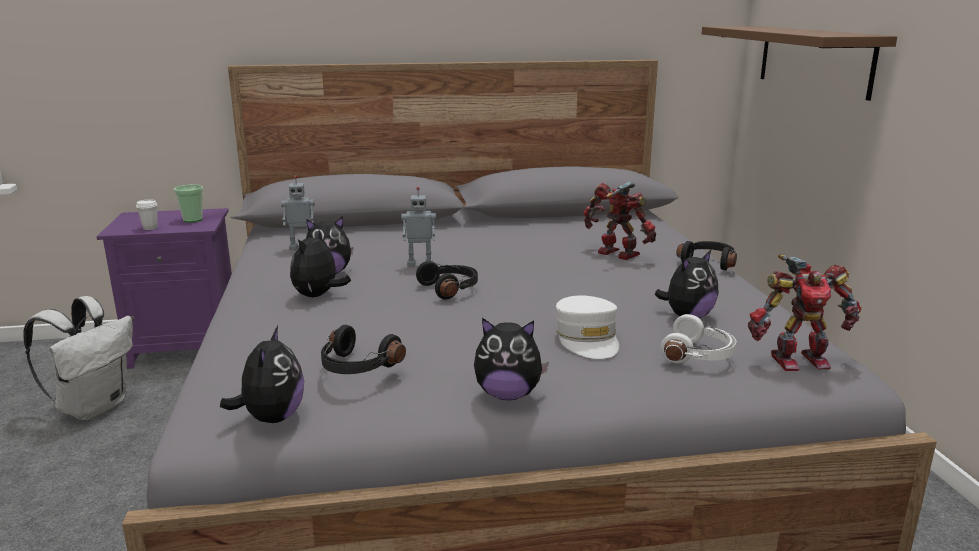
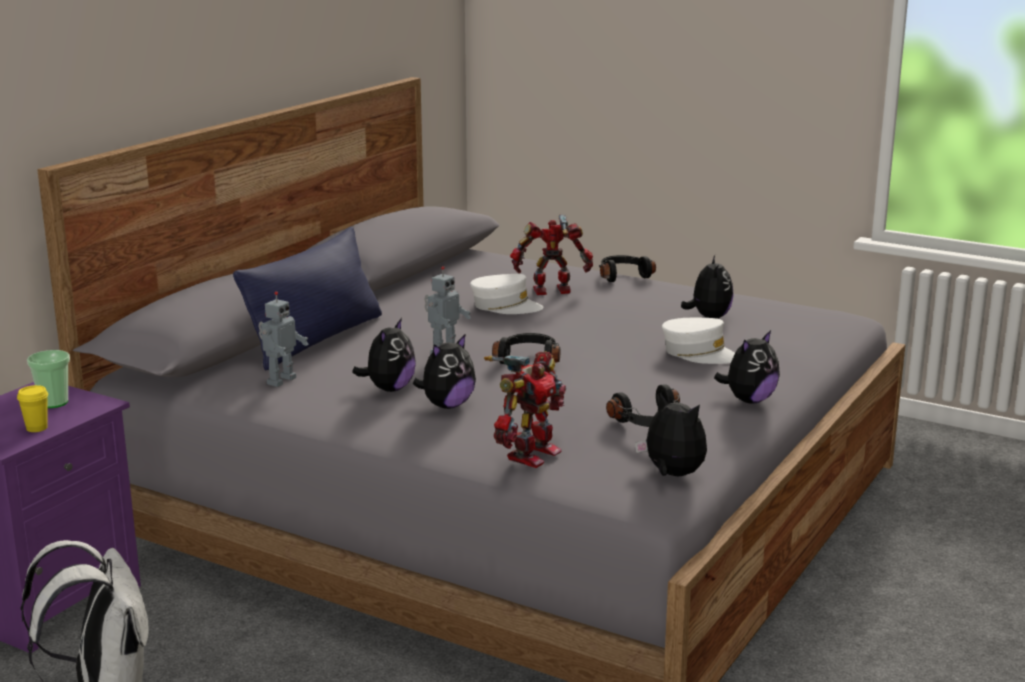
camera: 50 degrees left, 0 degrees up
(150, 228) = (37, 428): white cup -> yellow cup
(318, 296) = (447, 405): plush toy -> plush toy turned 105 degrees counterclockwise
(389, 233) = (316, 339): none -> blue pillow
(554, 253) = (505, 306): none -> white cap
(699, 355) = (776, 336): white headphones -> none
(797, 359) = (817, 319): toy robot -> toy robot (530, 454)
(814, 59) = (586, 63): brown shelf -> none

